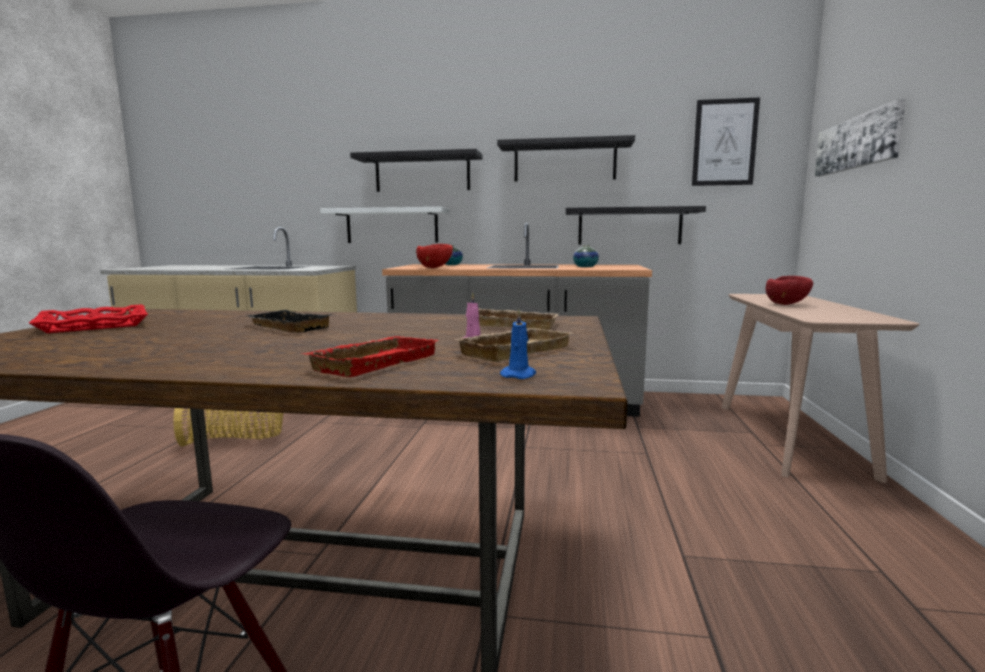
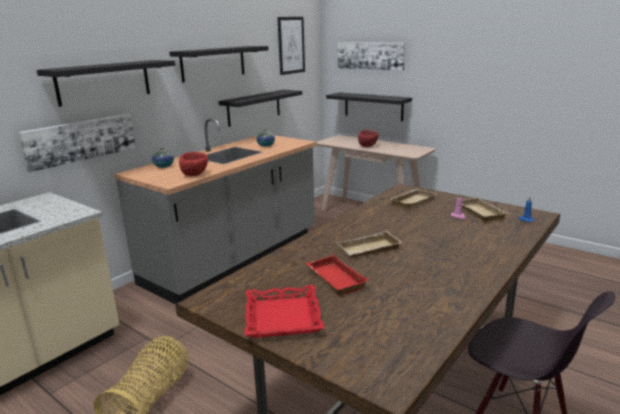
camera: 60 degrees left, 10 degrees up
(286, 327) = (368, 250): black tray -> beige tray
(374, 362) = (490, 238): red tray -> red tray (333, 279)
(392, 226) = (81, 140): white shelf -> picture
(850, 240) = (373, 106): none -> black shelf

